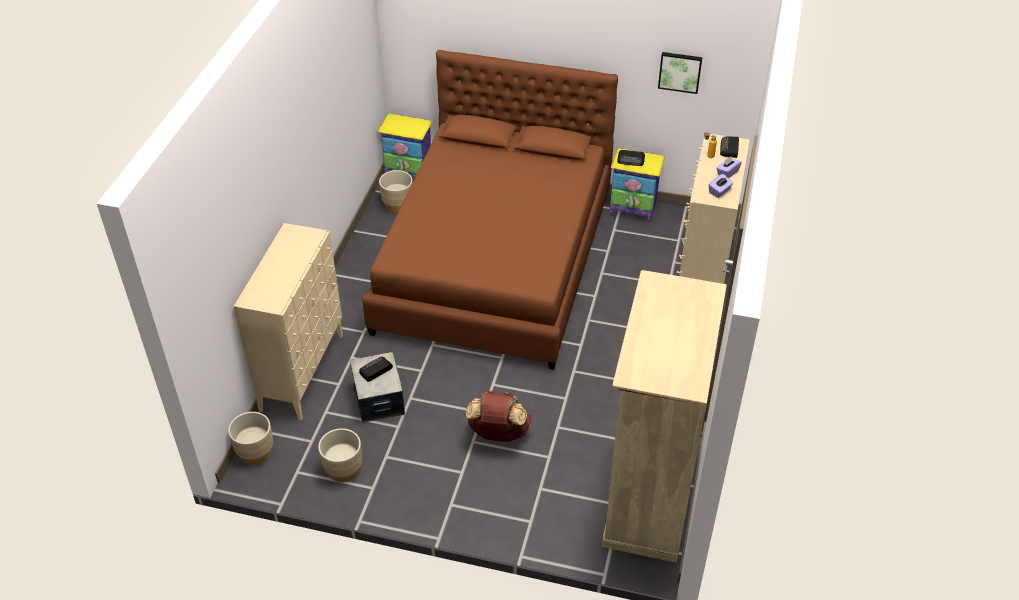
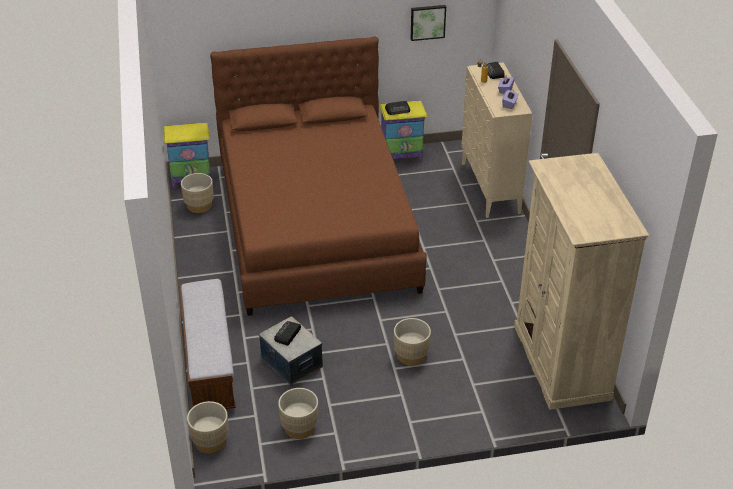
camera: 25 degrees left, 5 degrees down
(304, 372) = (209, 363): beige dresser -> bench
(498, 434) = (411, 355): brown backpack -> beige planter

